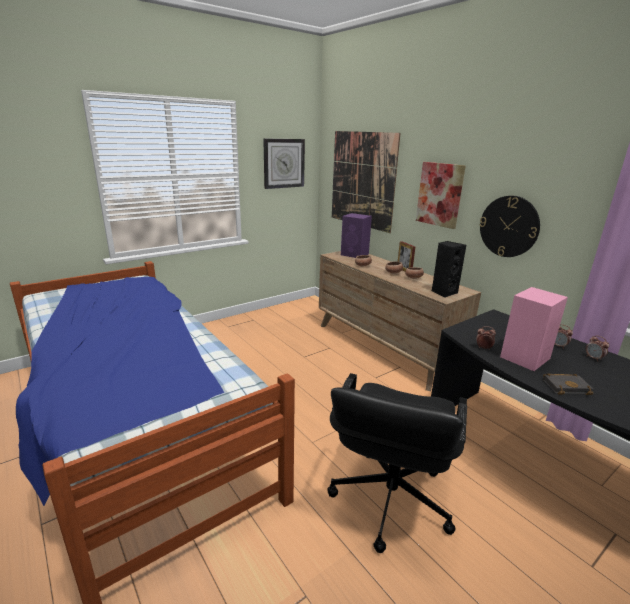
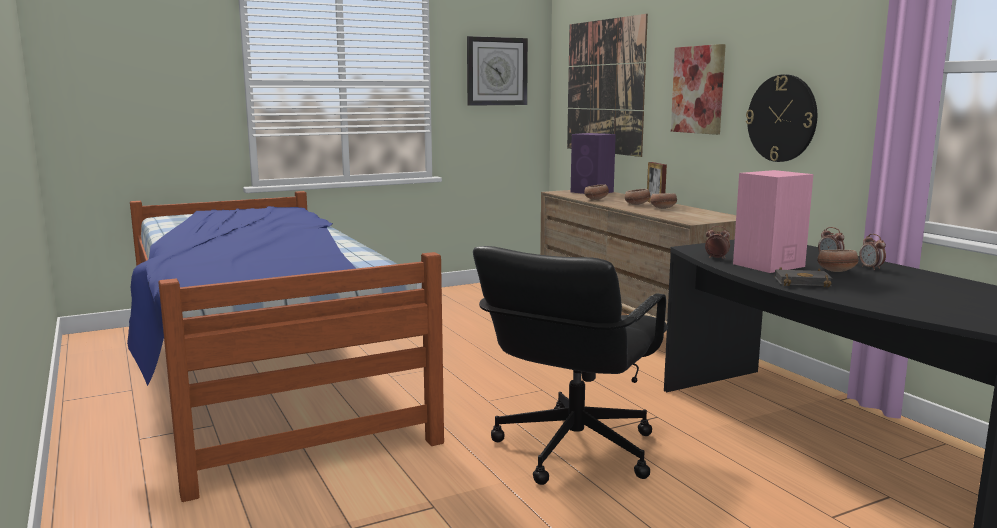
camera: 10 degrees right, 10 degrees down
(443, 292) = (697, 218): black speaker -> none
(575, 365) = (836, 271): none -> bowl

